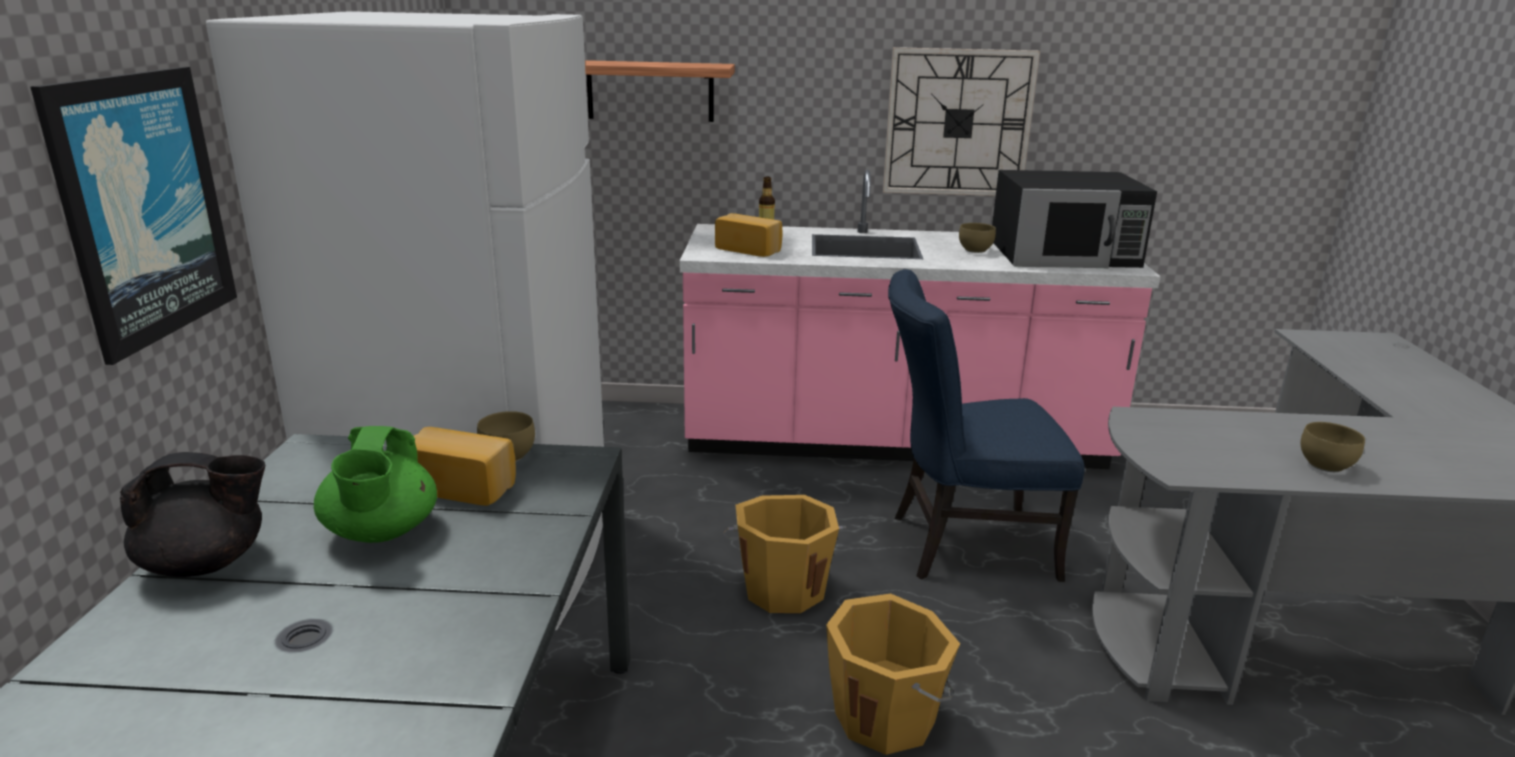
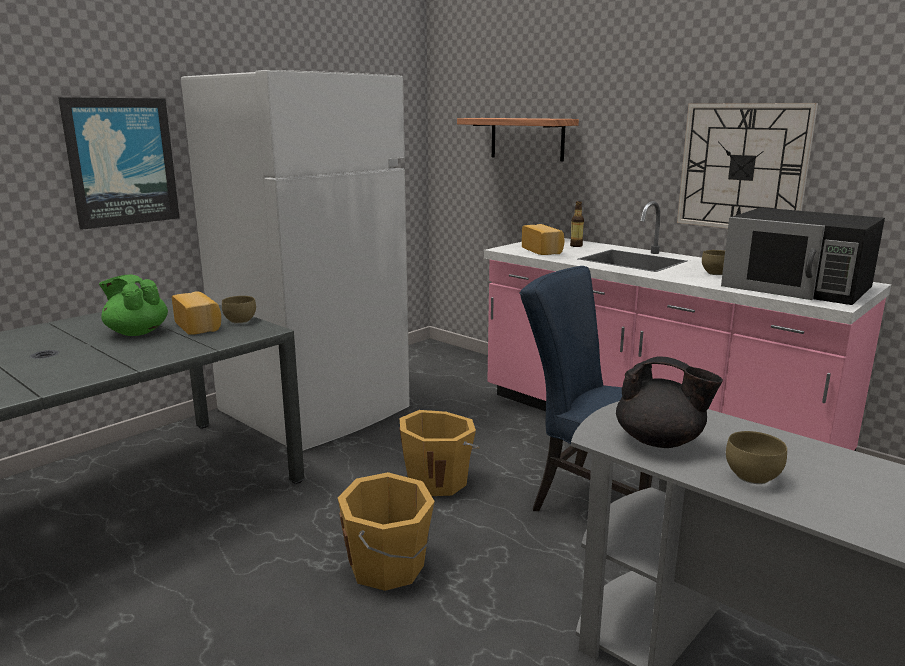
camera: 40 degrees right, 5 degrees down
(207, 563) = (71, 325): black teapot -> black teapot (660, 441)
(381, 532) = (137, 332): green teapot -> green teapot turned 90 degrees clockwise

